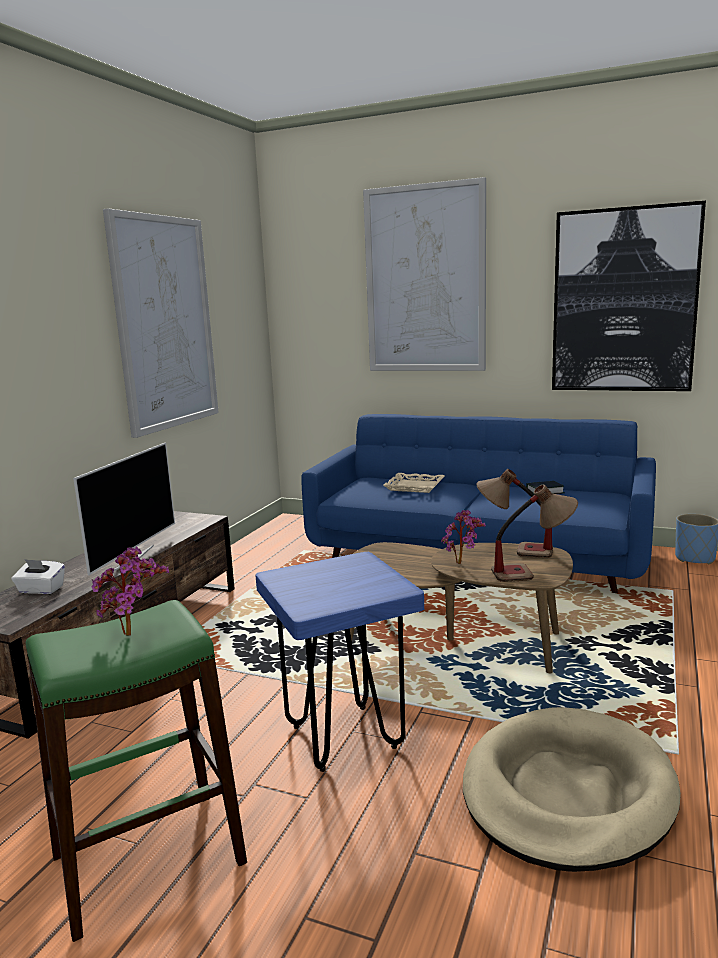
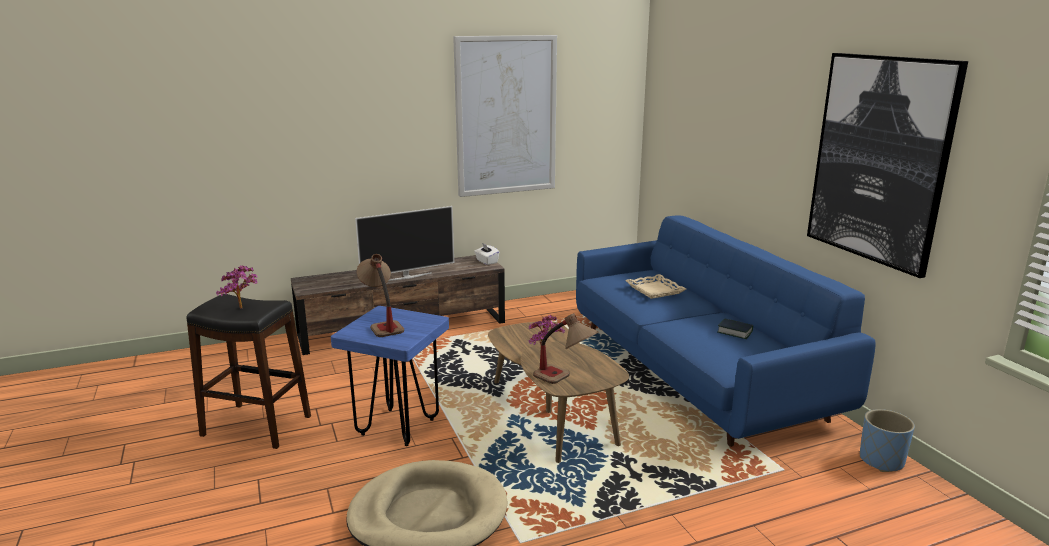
camera: 45 degrees right, 5 degrees up
(41, 590) = (345, 278): white tissue box -> white tissue box (486, 261)
(148, 860) = (256, 426): green stool -> black stool
(425, 280) = (736, 101): picture -> none
(514, 550) = (596, 362): table lamp -> table lamp (381, 324)

